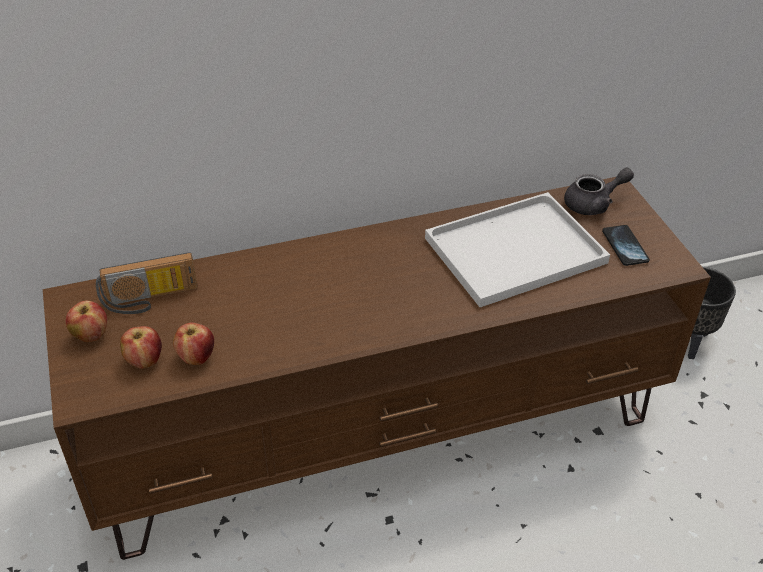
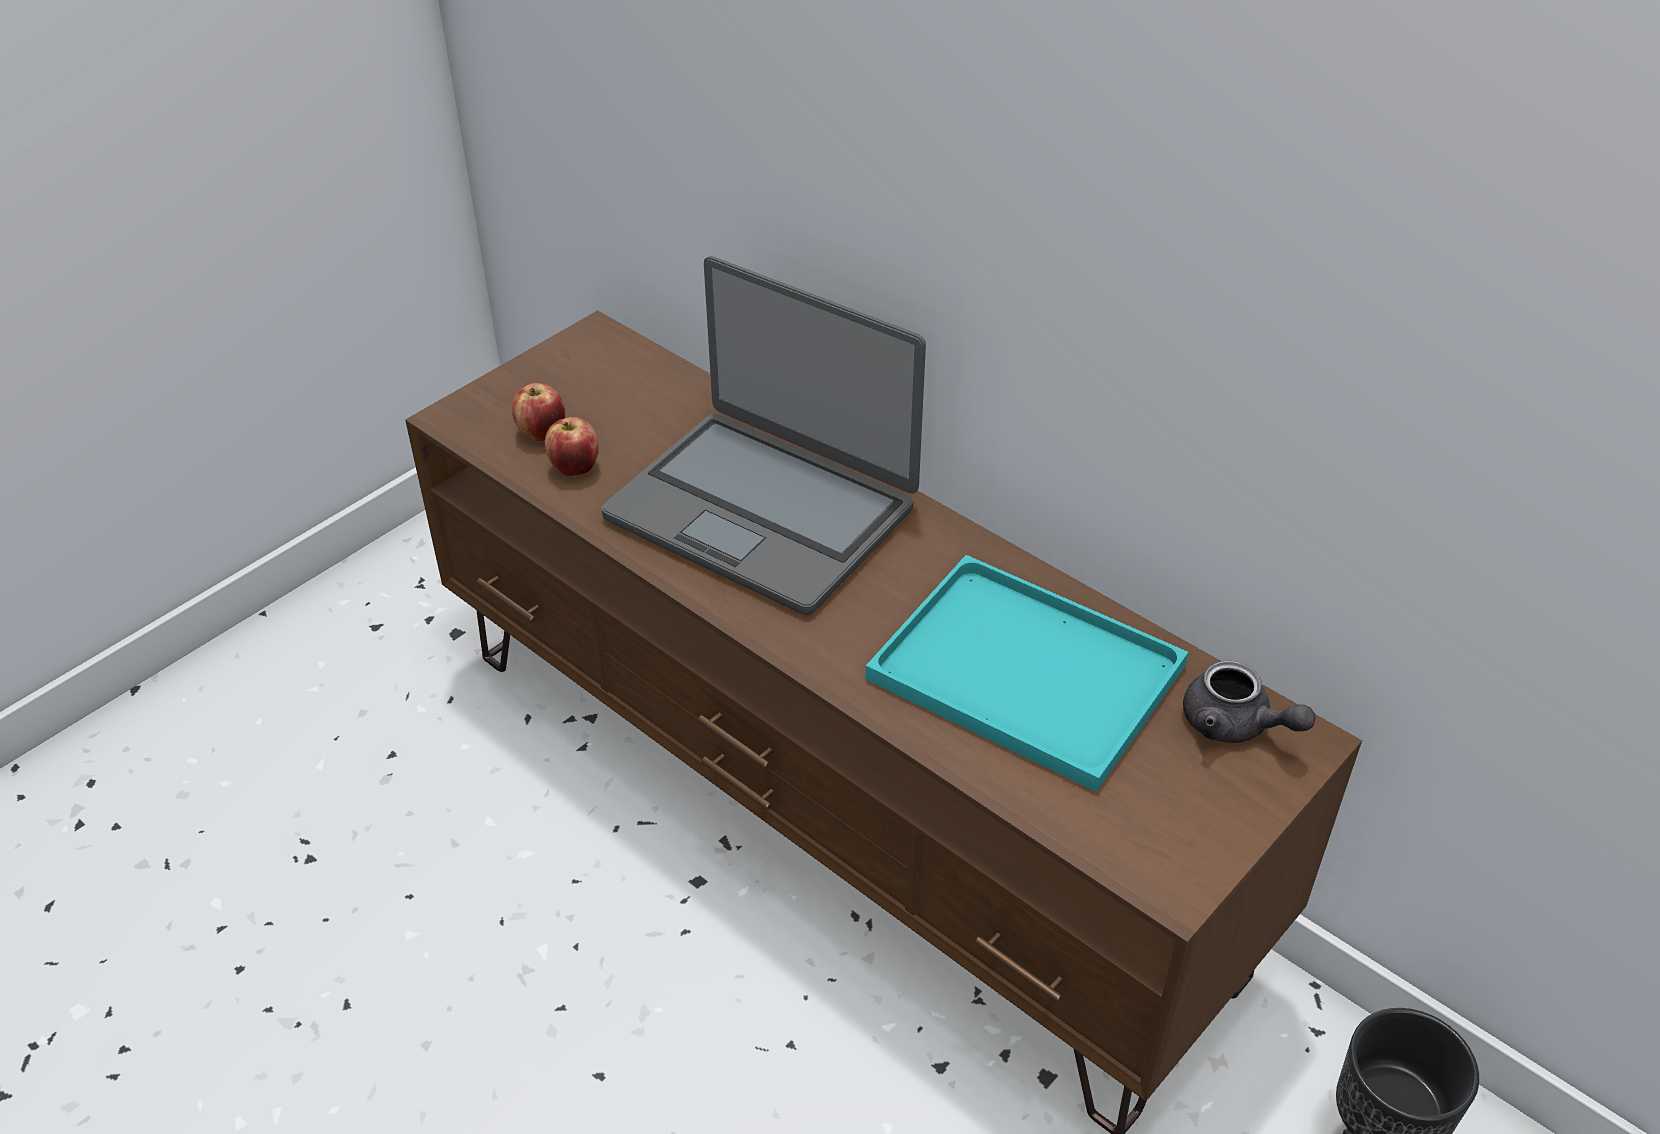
camera: 60 degrees right, 0 degrees up
(91, 335) = (552, 377): apple -> none
(150, 300) = (641, 390): radio -> none
(313, 292) = (762, 511): none -> laptop
(517, 248) = (1032, 673): white tray -> turquoise tray
(625, 246) = (1159, 800): phone -> none

